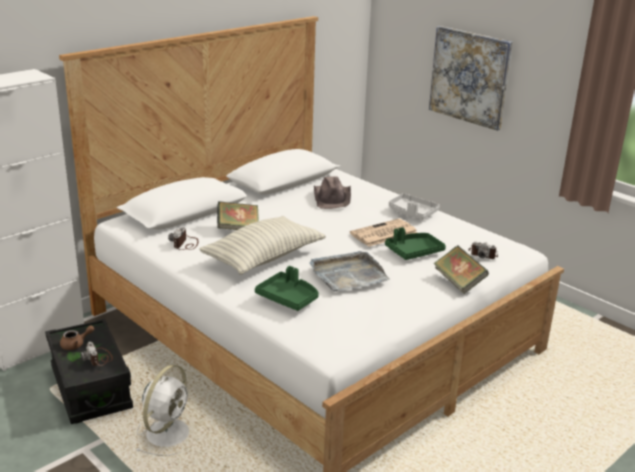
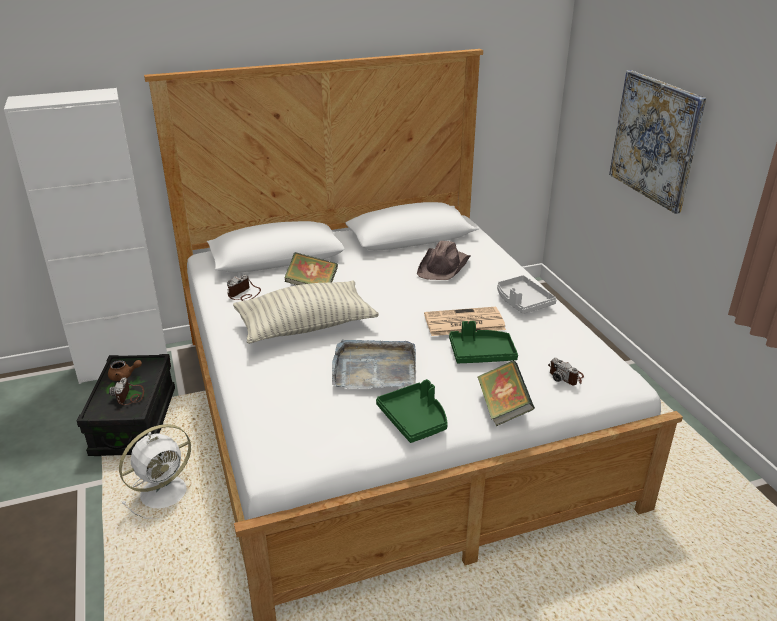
camera: 25 degrees right, 5 degrees up
(288, 298) = (284, 382): green tray -> green tray (414, 419)

